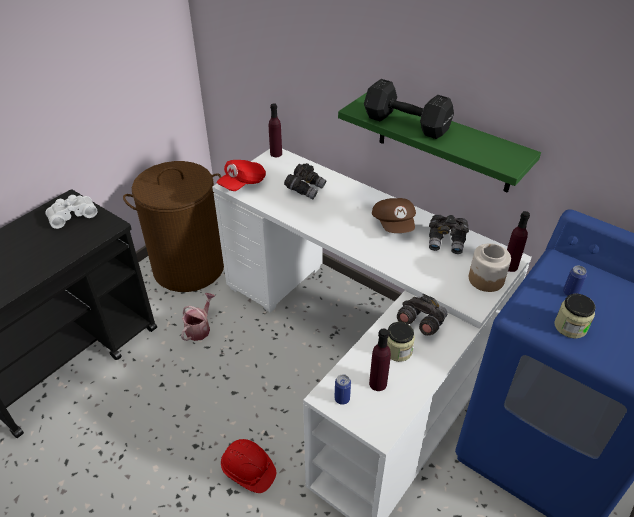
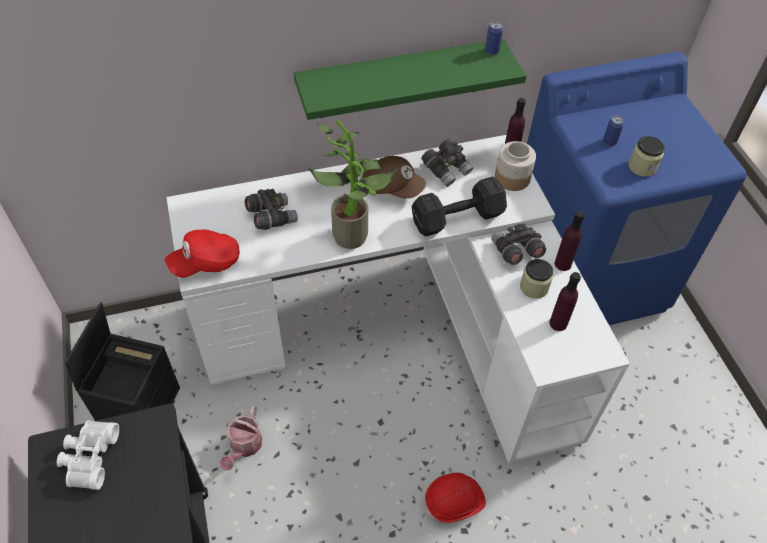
camera: 55 degrees left, 10 degrees up
(189, 267) = (140, 407): brown laundry basket -> black storage box
(200, 328) = (244, 447): watering can -> watering can turned 135 degrees counterclockwise
(242, 184) = (206, 263): red cap -> red cap turned 75 degrees clockwise
(276, 154) = (184, 205): purple bottle -> purple bottle (562, 264)
(333, 228) = (354, 233): none -> potted plant
(342, 399) = (556, 358): can -> can (492, 51)
(407, 125) = (383, 83): black dumbbell -> black dumbbell (459, 218)

